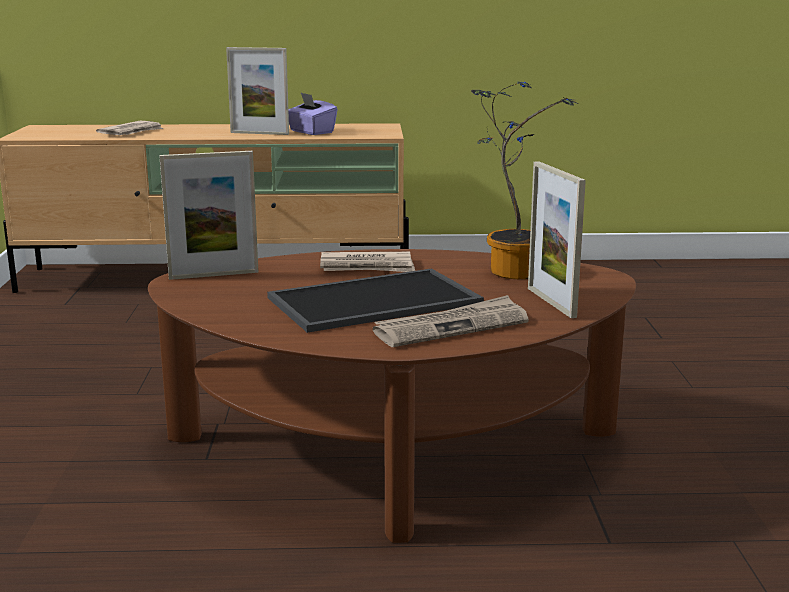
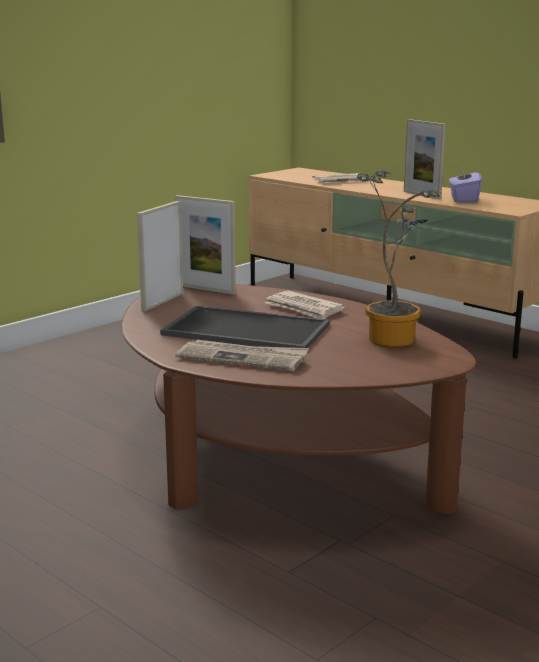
camera: 45 degrees right, 0 degrees up
(551, 302) = (351, 365): picture frame -> picture frame (162, 302)

